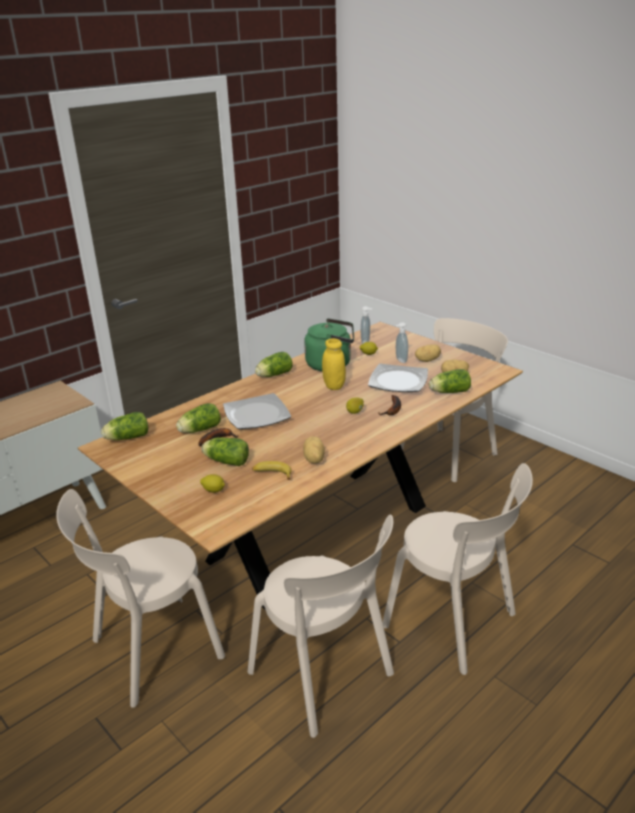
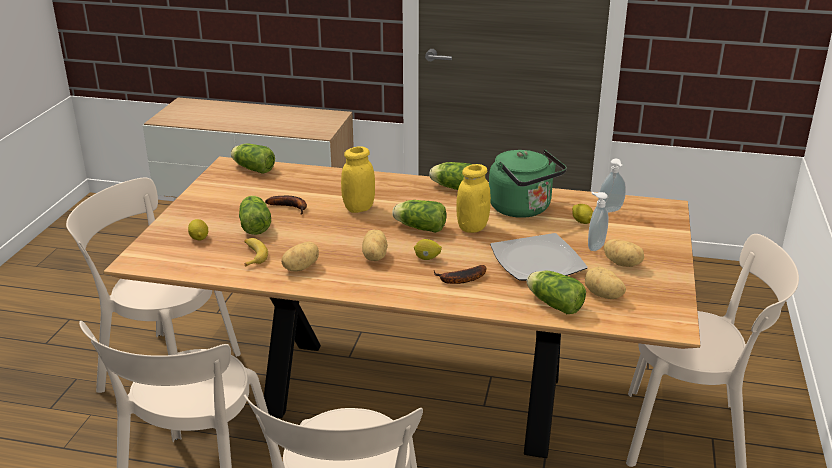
camera: 55 degrees right, 0 degrees up
(199, 430) = (298, 193): lettuce -> lettuce (418, 227)
(256, 414) = (359, 208): plate -> yellow jar
(331, 429) = (373, 257): none -> potato

